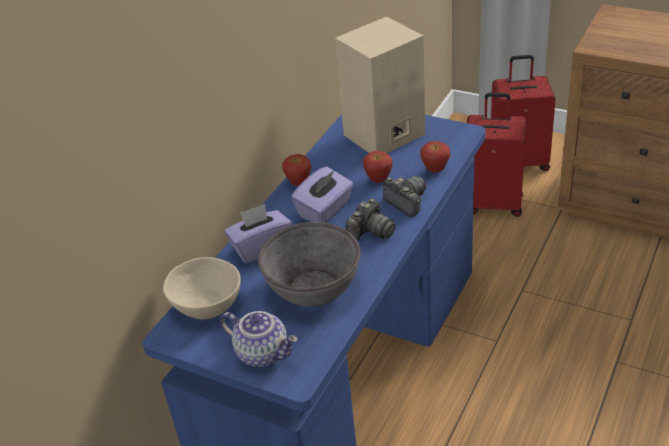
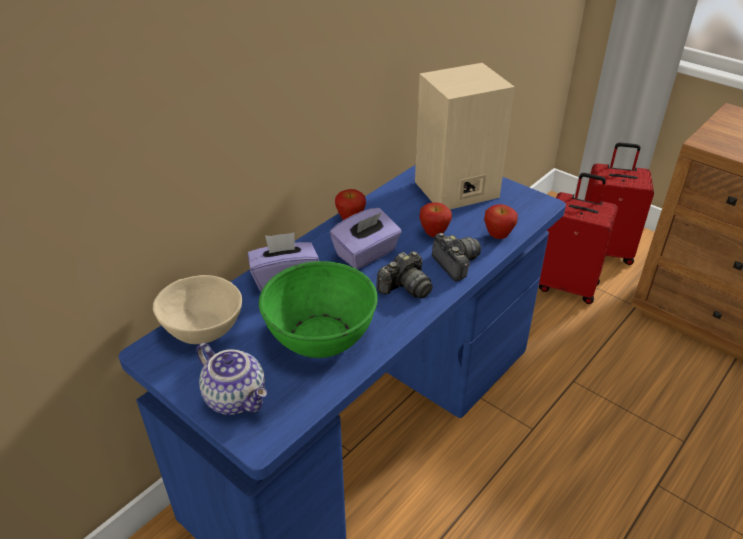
camera: 10 degrees right, 0 degrees up
(313, 288) = (320, 335): grey bowl -> green bowl

